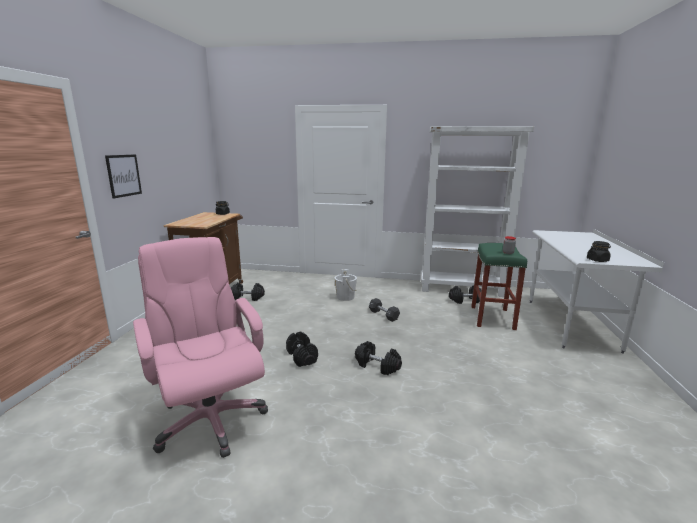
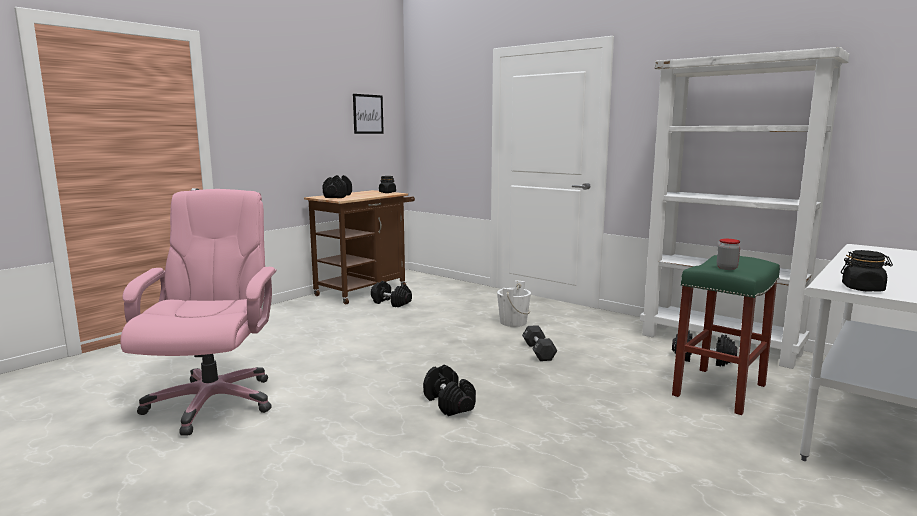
camera: 30 degrees right, 5 degrees down
(124, 175) = (256, 134): picture -> picture (368, 114)
(302, 357) = (372, 372): black dumbbell -> black dumbbell (338, 196)

